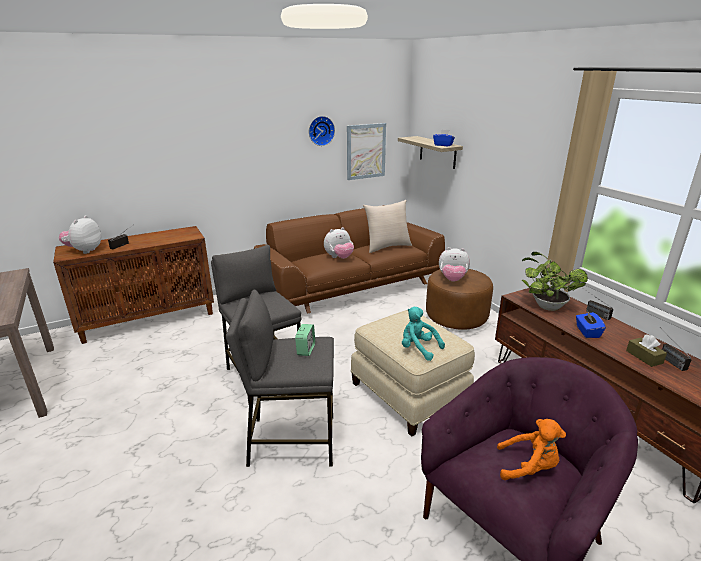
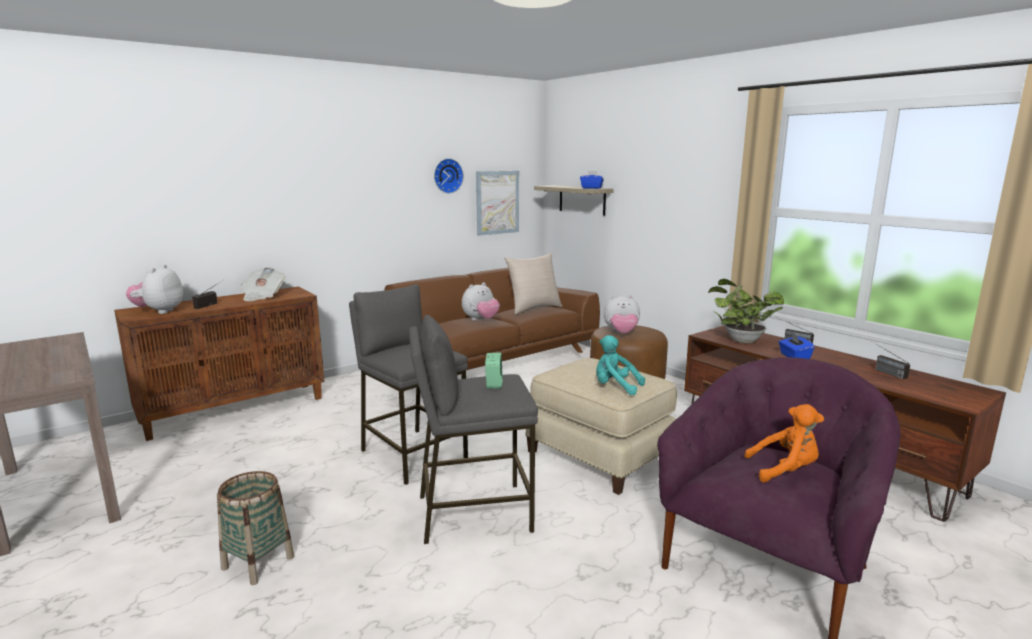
camera: 10 degrees left, 10 degrees down
(125, 468) = (258, 562): none -> basket
(164, 236) = (262, 296): none -> newspaper
(644, 357) = (861, 372): brown tissue box -> none

